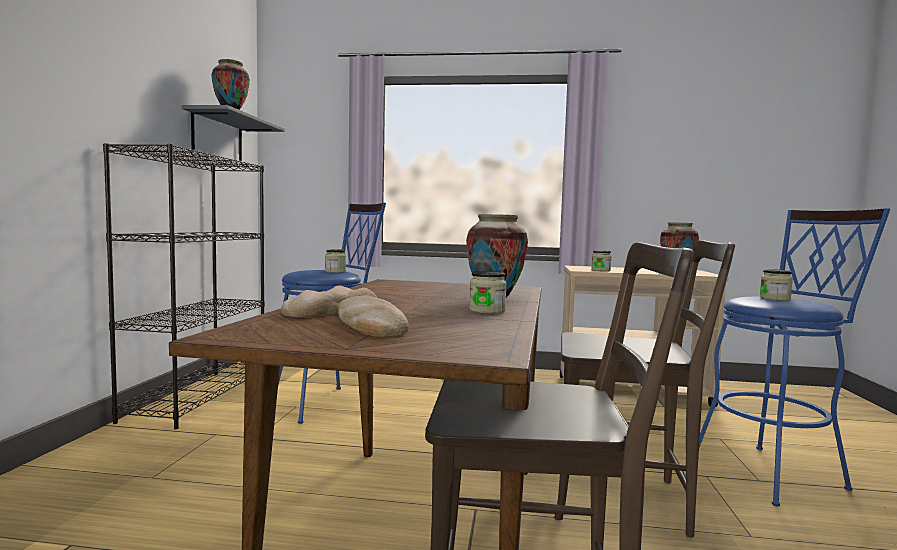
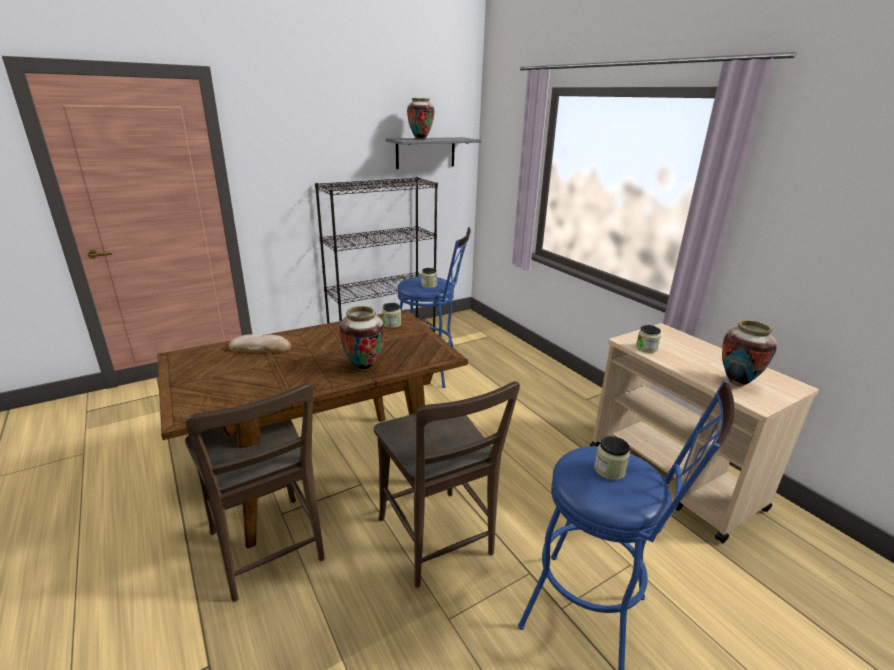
camera: 50 degrees right, 20 degrees up
(369, 325) = (229, 369): bread -> none
(487, 310) = (313, 379): jar -> jar (391, 324)

